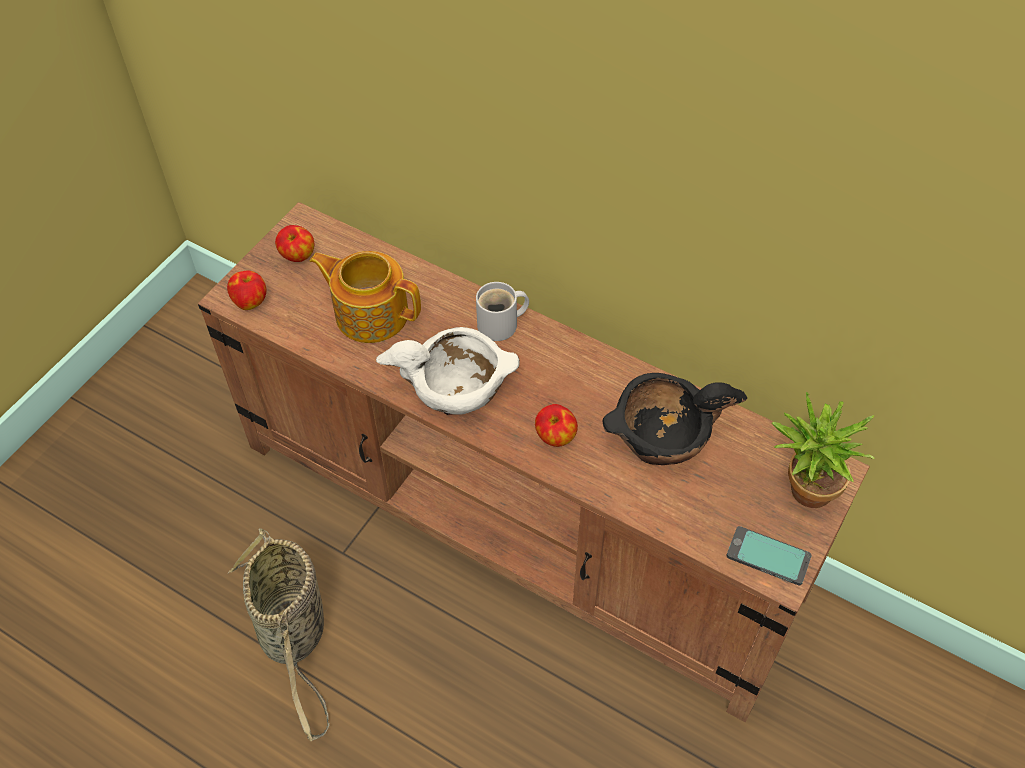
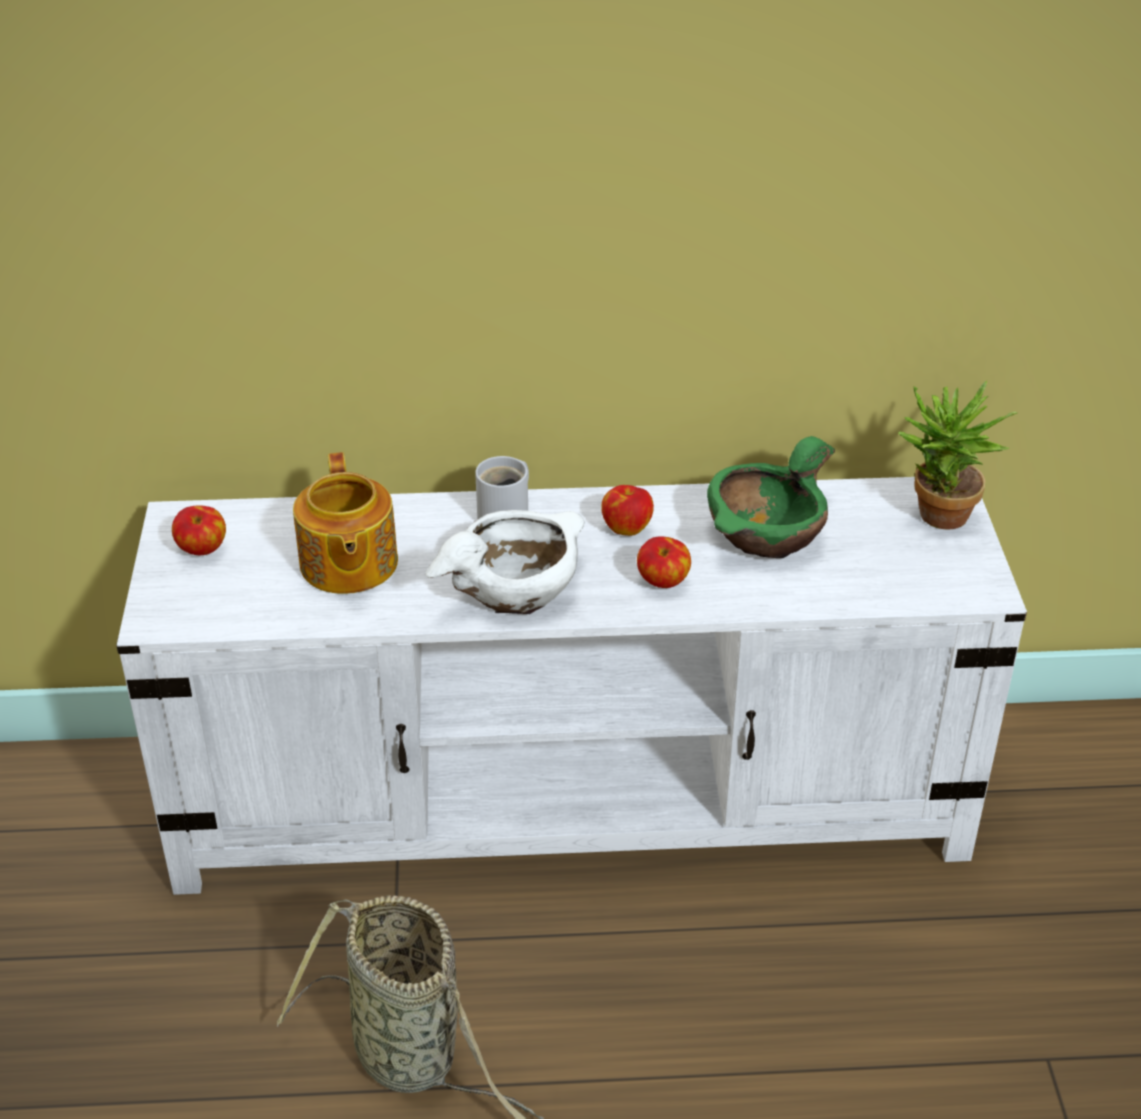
camera: 35 degrees left, 15 degrees down
(250, 301) = (186, 614): apple -> apple (626, 528)
(370, 313) = (347, 565): teapot -> teapot turned 90 degrees counterclockwise
(518, 519) = (573, 802): brown tv stand -> white tv stand
(662, 436) = (766, 534): black bowl -> green bowl
(768, 557) = (960, 582): phone -> none

